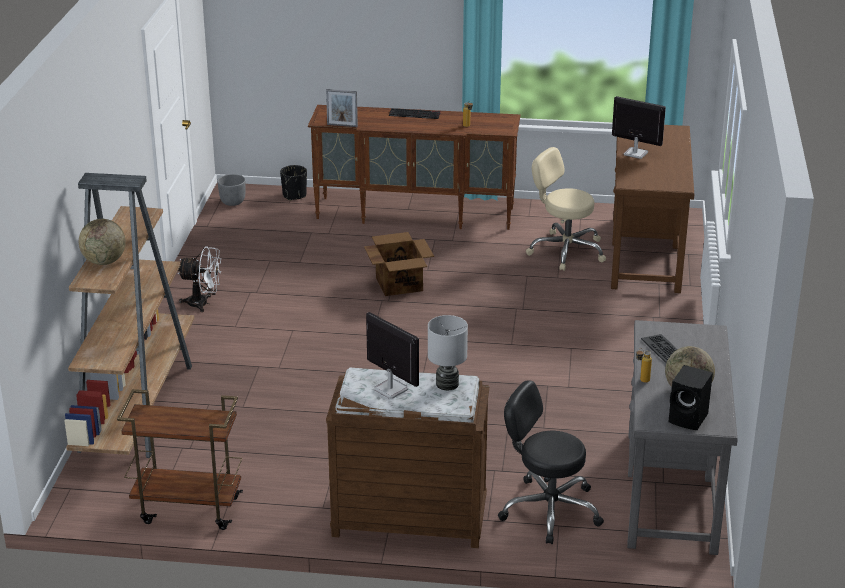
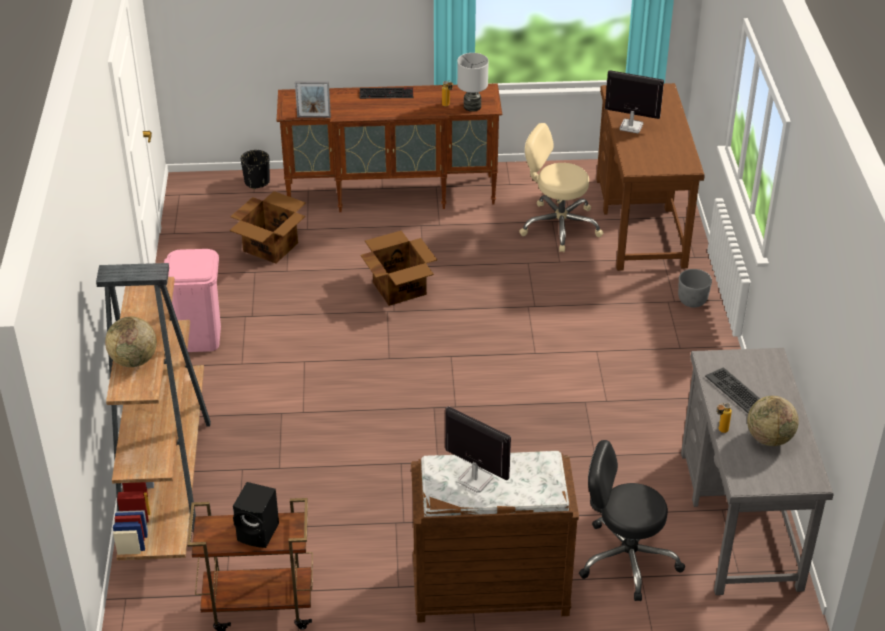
camera: 10 degrees left, 10 degrees up
(203, 303) = (199, 337): white fan -> pink trash can
(233, 202) = (193, 198): grey planter -> grey planter (692, 301)
(291, 243) = (271, 246): none -> cardboard box
(447, 384) = (531, 466): grey table lamp -> grey table lamp (472, 107)
(689, 419) = (780, 475): black speaker -> black speaker (259, 533)

